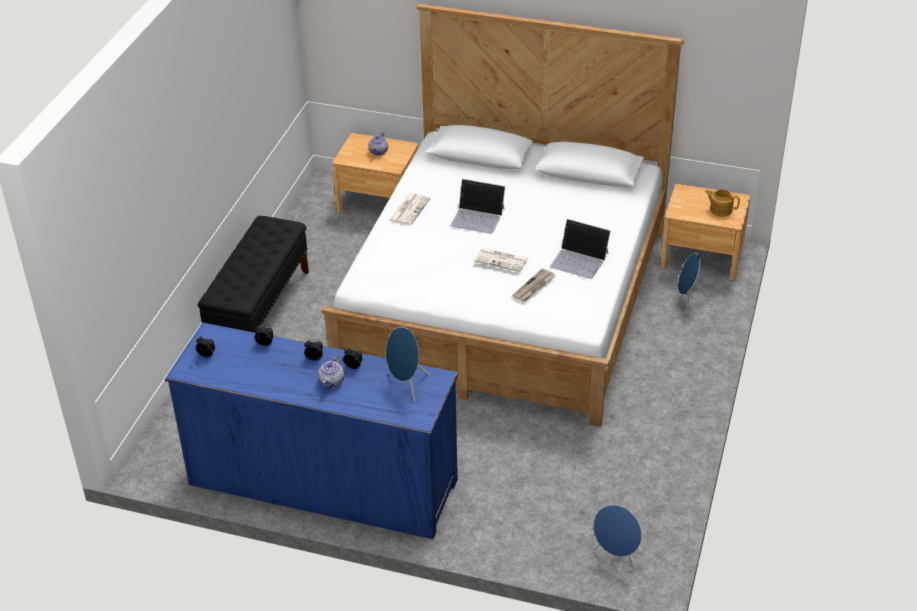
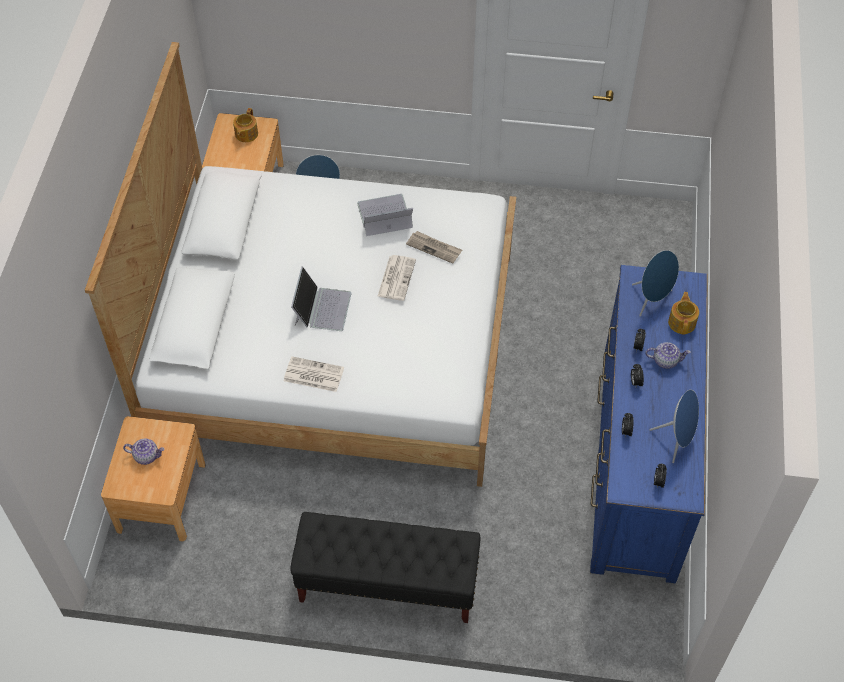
camera: 100 degrees left, 15 degrees up
(373, 401) = (682, 322): none -> teapot
(579, 259) = (384, 216): laptop -> laptop turned 120 degrees counterclockwise
(616, 557) = (660, 231): blue speaker -> blue speaker (676, 440)

